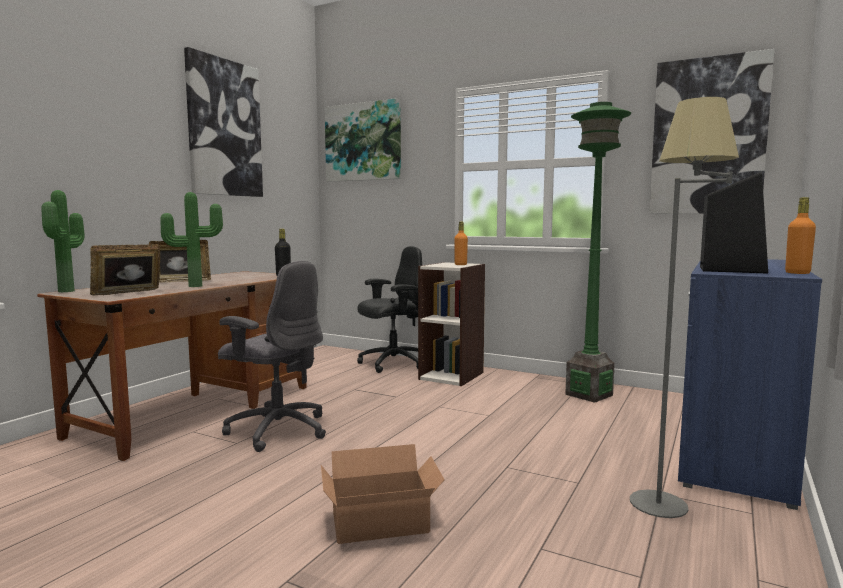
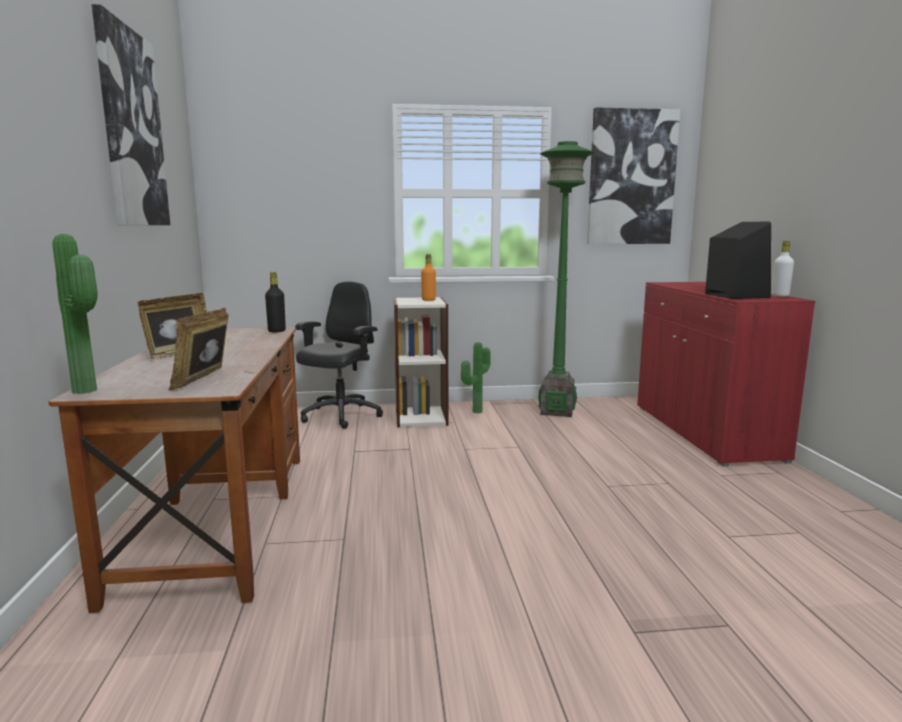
camera: 35 degrees left, 5 degrees up
(195, 286) = (237, 357): potted plant -> potted plant (475, 411)
(277, 430) = (360, 513): grey office chair -> none
(363, 142) = (267, 154): picture -> none
(383, 524) = (612, 560): cardboard box -> none
(668, 517) = (749, 489): grey floor lamp -> none
(733, 449) = (704, 432): blue cabinet -> red cabinet
(797, 273) = (780, 296): orange bottle -> white bottle

